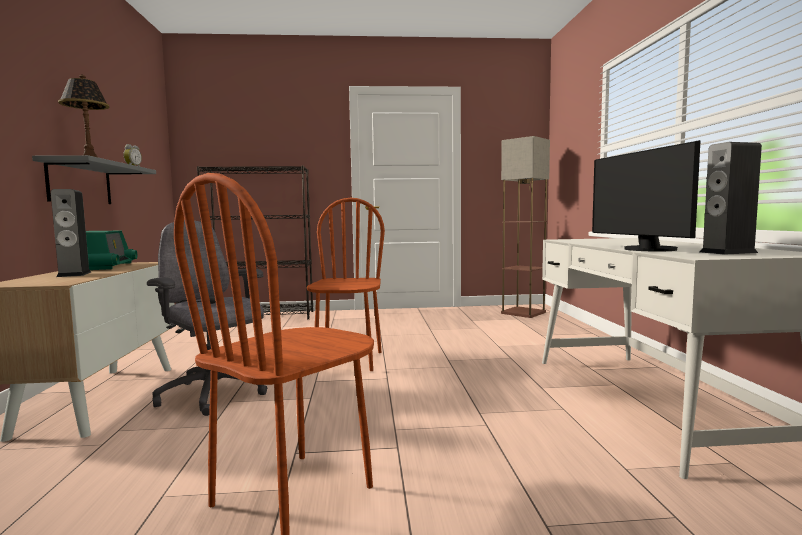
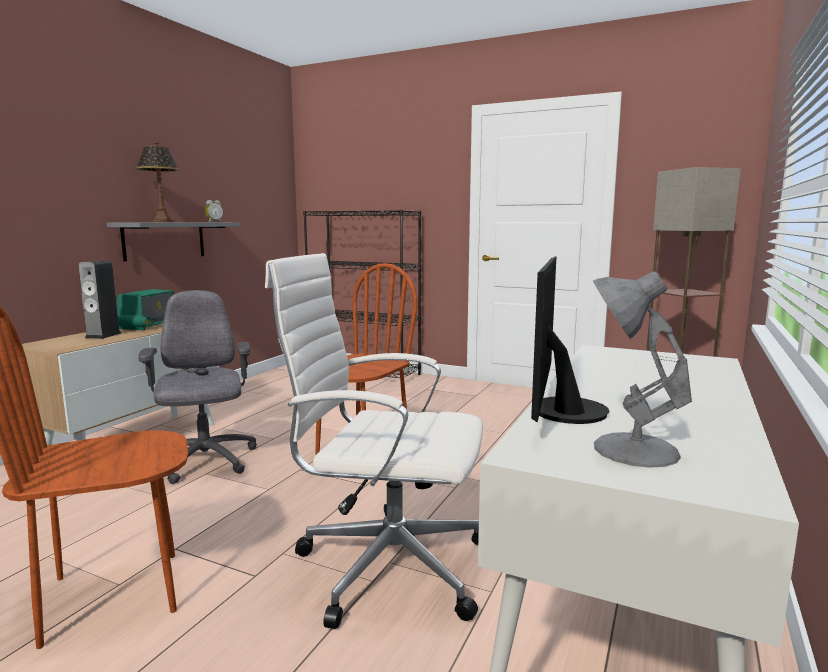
camera: 30 degrees right, 5 degrees up
(480, 414) = (387, 564): none -> white office chair
(728, 252) = (630, 449): speaker -> grey table lamp

